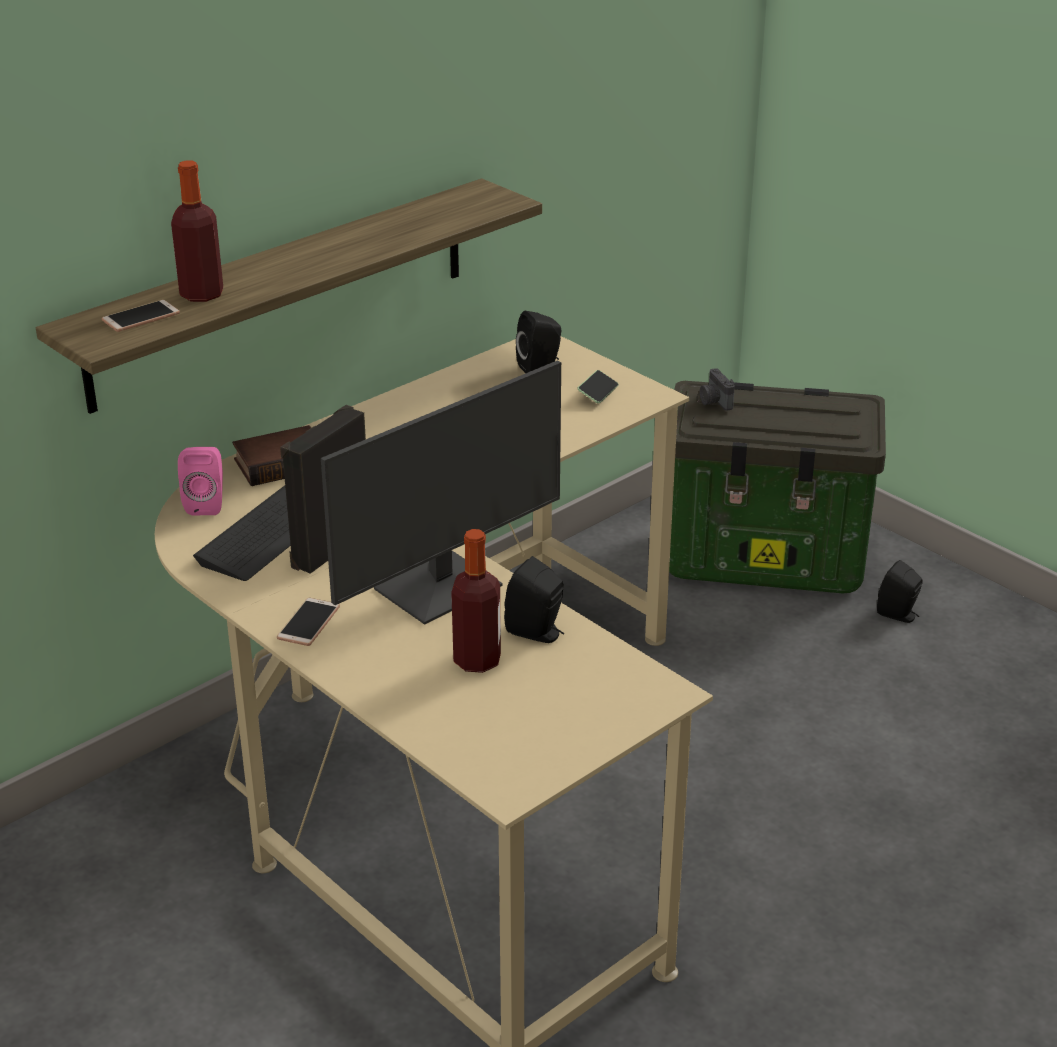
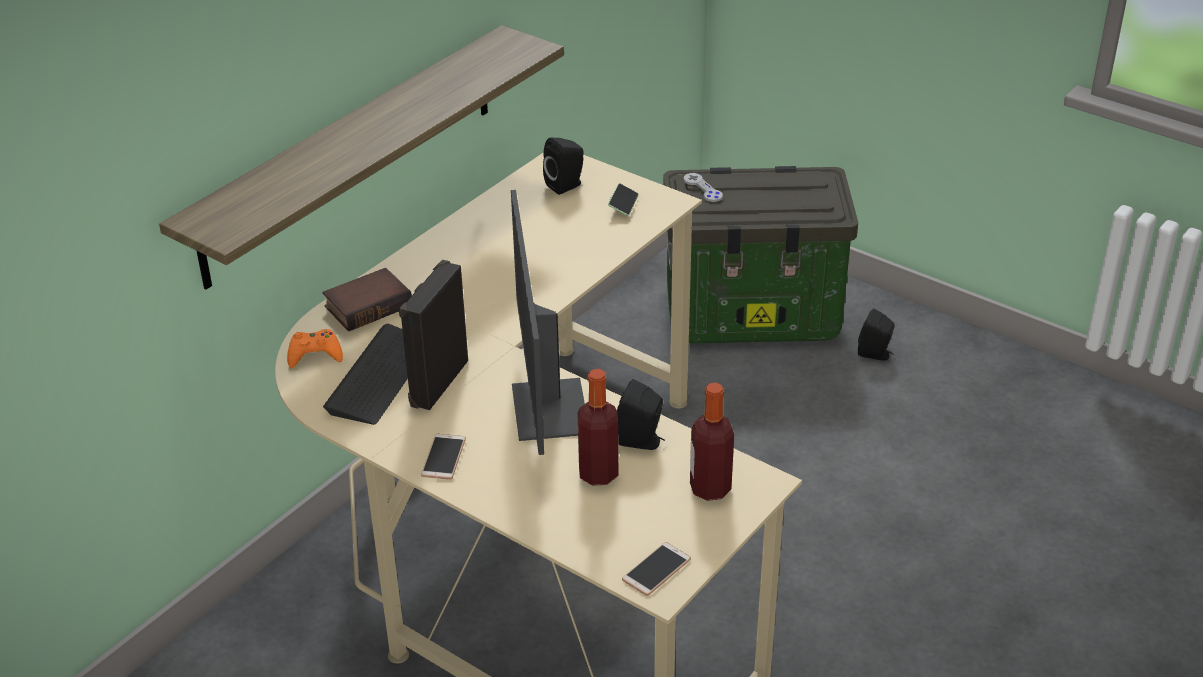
camera: 10 degrees left, 5 degrees up
(141, 317) = (252, 203): phone -> phone (656, 570)
(201, 294) = (297, 173): bottle -> bottle (710, 488)
(206, 504) = (315, 354): pink speaker -> orange game controller
(441, 588) = (547, 410): monitor -> monitor turned 135 degrees clockwise
(714, 401) = (703, 188): camera -> grey game controller

